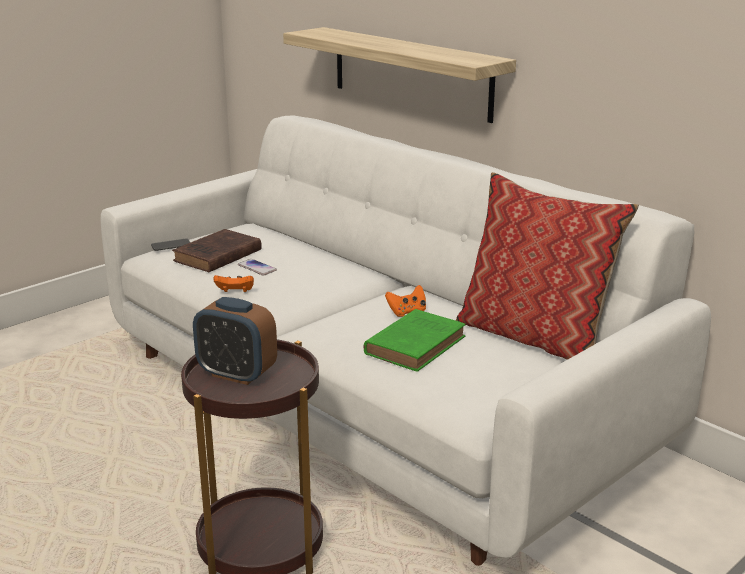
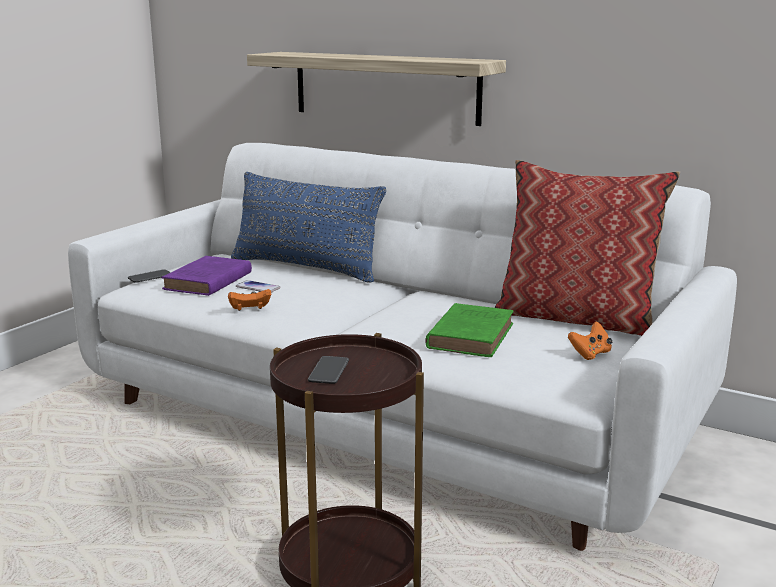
camera: 15 degrees left, 5 degrees down
(216, 256) = (206, 282): brown book -> purple book
(237, 374) = (328, 371): alarm clock -> phone
(315, 249) = (306, 268): none -> blue pillow
(407, 312) = (439, 310): orange game controller -> orange game controller (590, 354)

